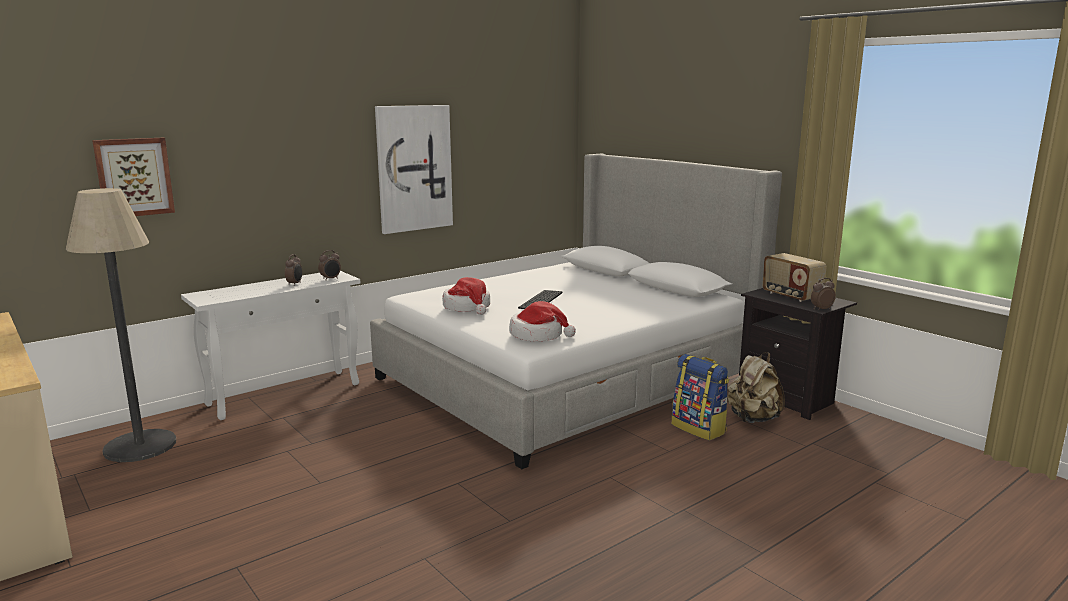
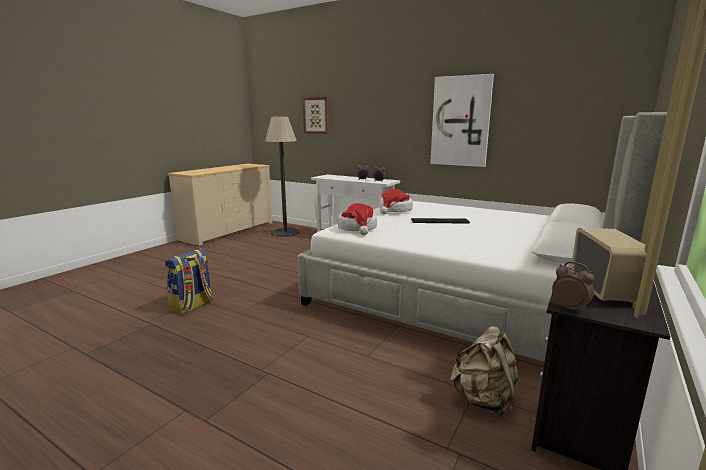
camera: 70 degrees right, 0 degrees up
(699, 428) = (426, 367): backpack -> backpack (192, 306)
(790, 296) = (604, 290): radio -> radio turned 150 degrees clockwise

